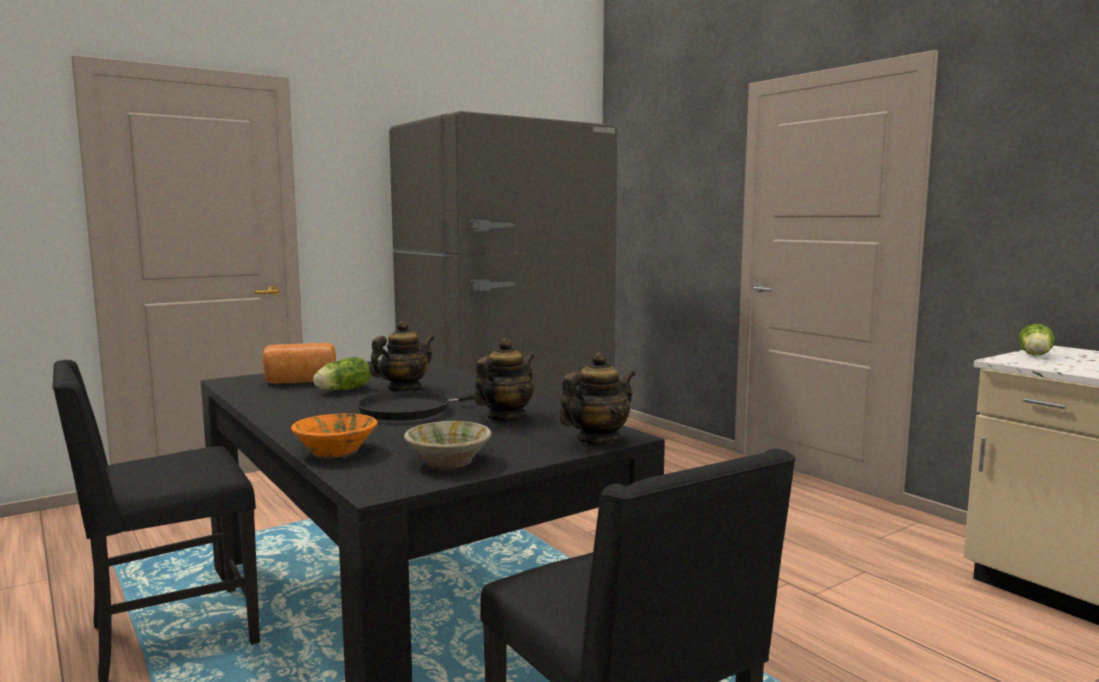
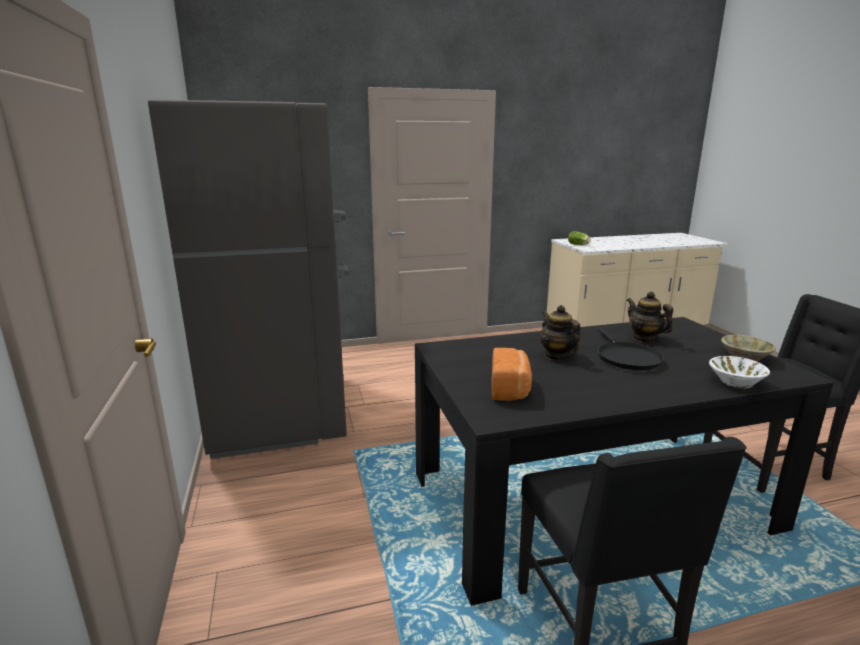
camera: 70 degrees left, 10 degrees up
(336, 451) = (735, 382): orange bowl -> white bowl
(341, 390) = (553, 374): lettuce -> none
(597, 440) = (692, 327): teapot -> none

